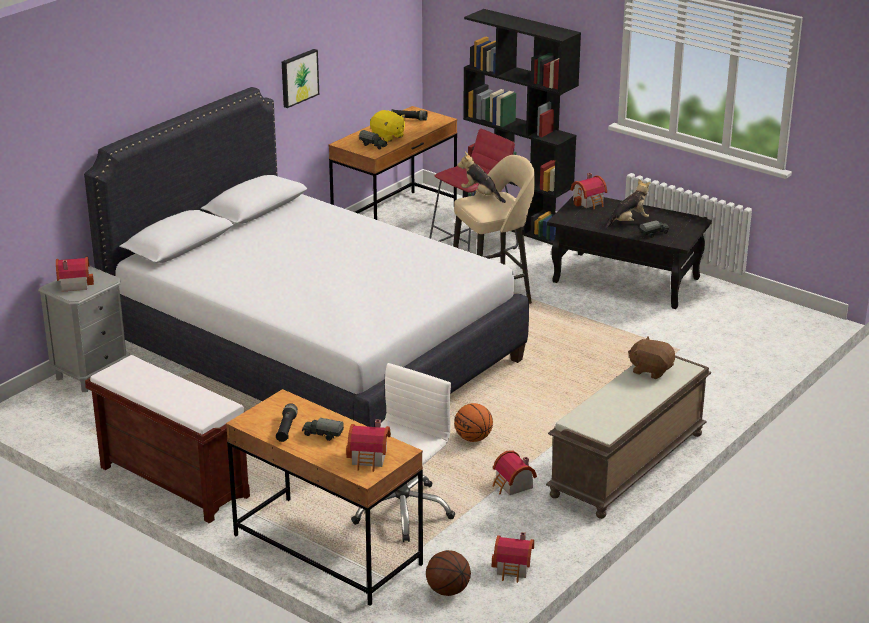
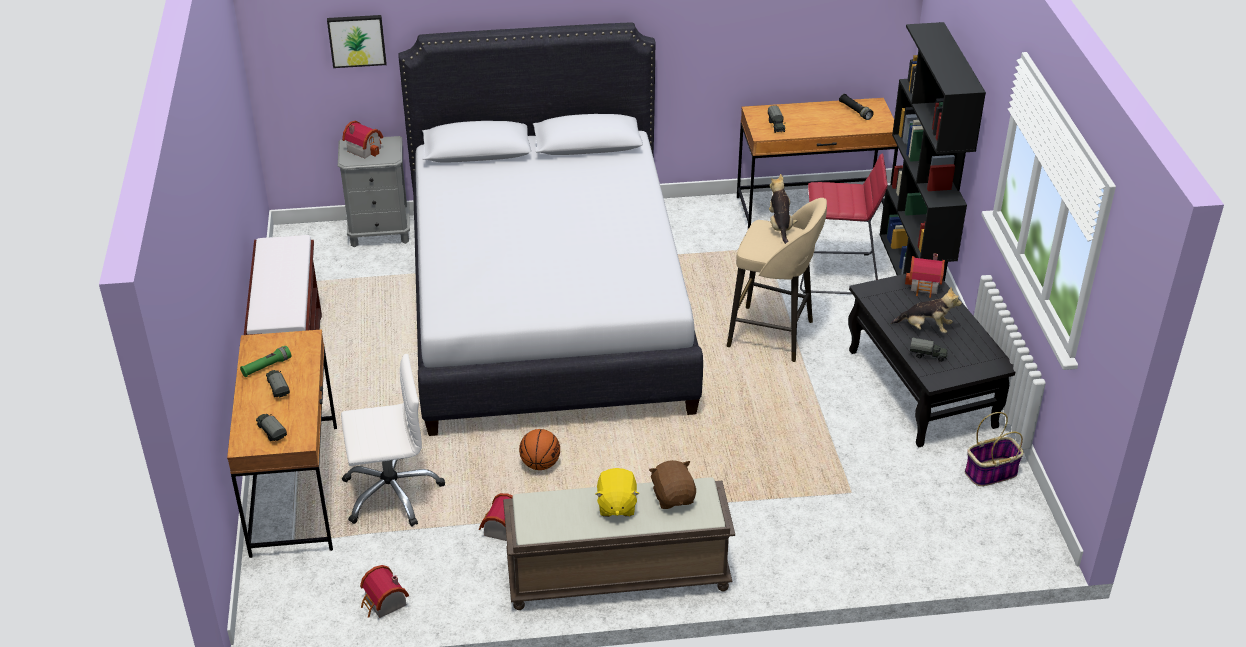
camera: 45 degrees right, 10 degrees up
(286, 428) = (266, 367): black flashlight -> green flashlight
(298, 77) = (708, 28): picture -> picture (357, 40)
(370, 459) = (271, 432): toy house -> toy truck
(387, 136) = (804, 122): yellow plush toy -> yellow plush toy (616, 505)
(447, 590) = (314, 585): basketball -> none
(733, 301) = (990, 473): none -> basket

